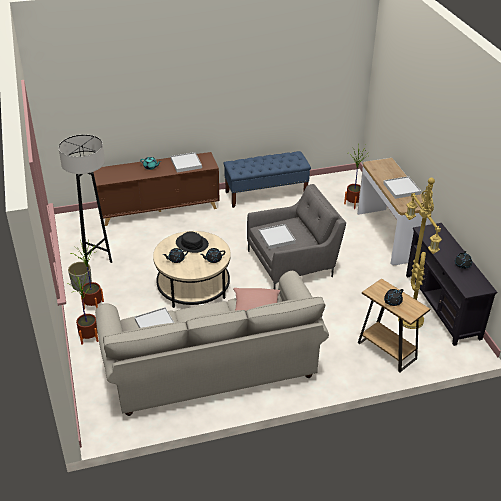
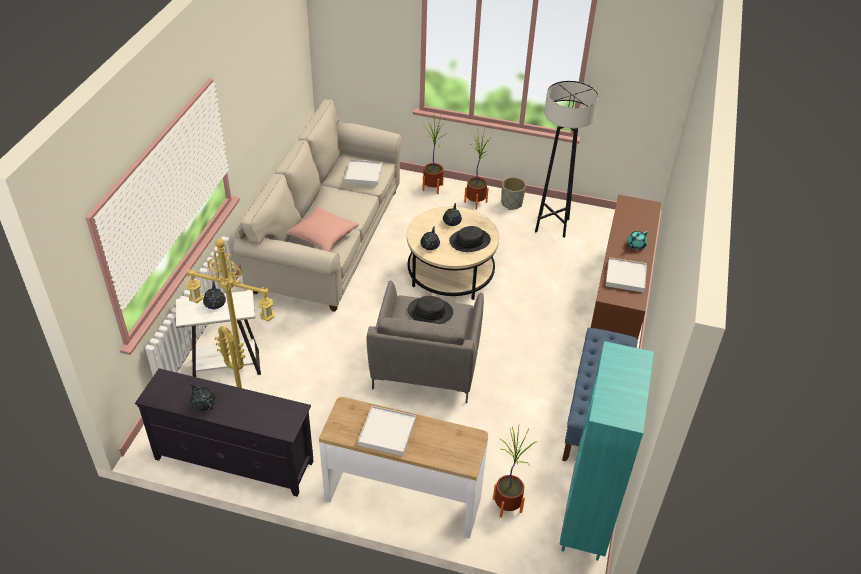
camera: 120 degrees right, 5 degrees up
(277, 238) = (430, 312): white tray -> black hat
(336, 180) = (586, 524): none -> turquoise bookcase
(387, 351) = (226, 367): brown side table -> white side table

